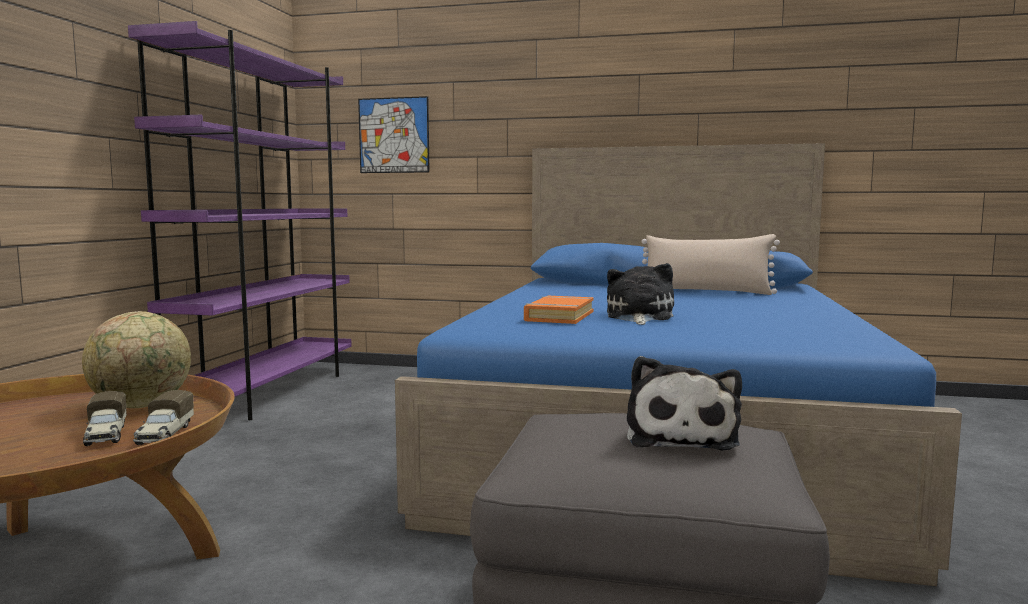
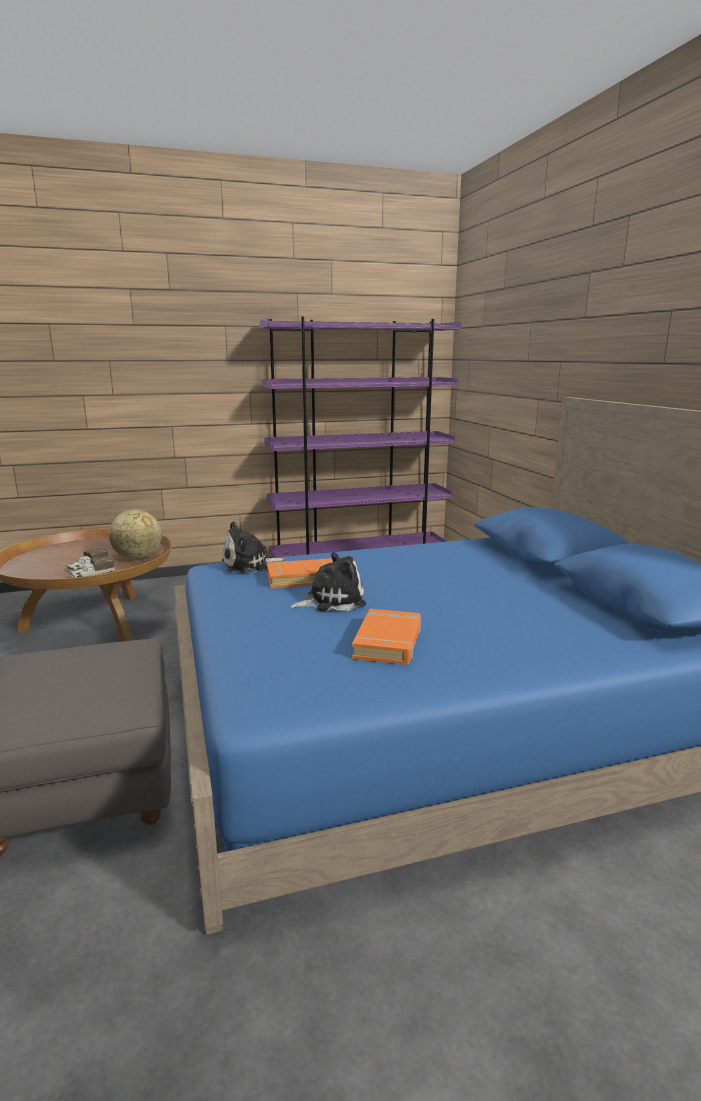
camera: 60 degrees right, 10 degrees up
(394, 135) = (493, 373): picture -> none
(681, 436) = (64, 682): plush toy -> plush toy (249, 565)
(706, 291) = (548, 601): beige pillow -> none
(758, 317) = (388, 642): none -> orange book

